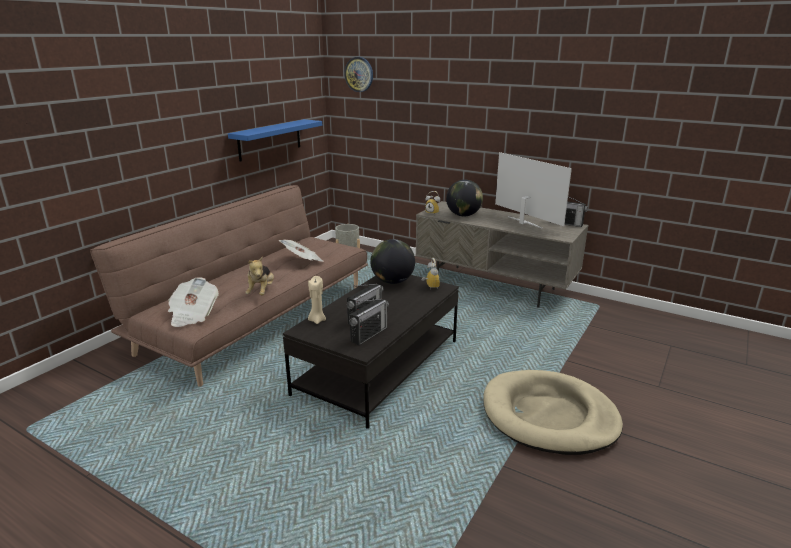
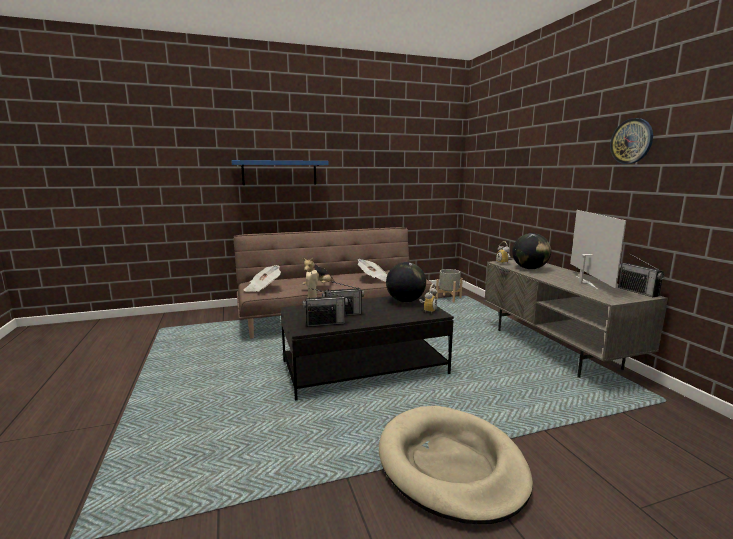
camera: 40 degrees right, 10 degrees down
(270, 139) = (400, 194): blue shelf -> blue shelf (279, 173)
(359, 74) = (484, 147): wall clock -> wall clock (631, 141)

